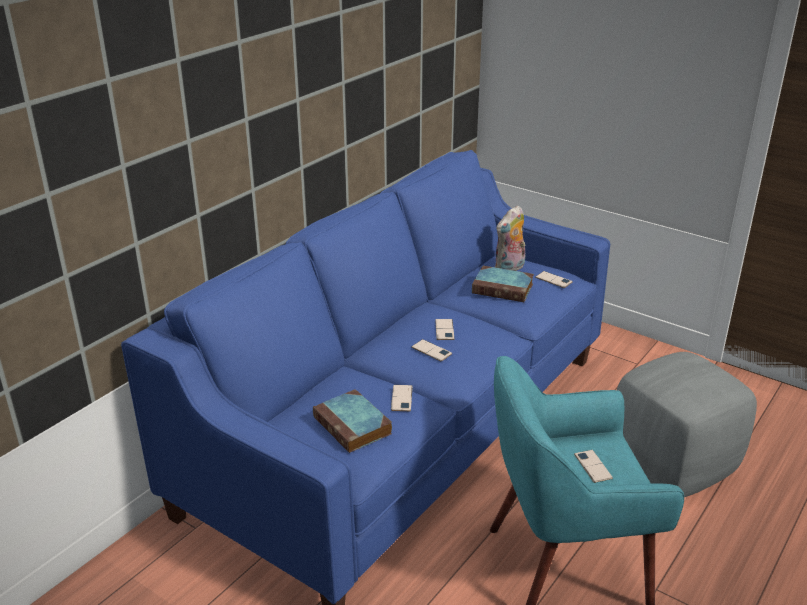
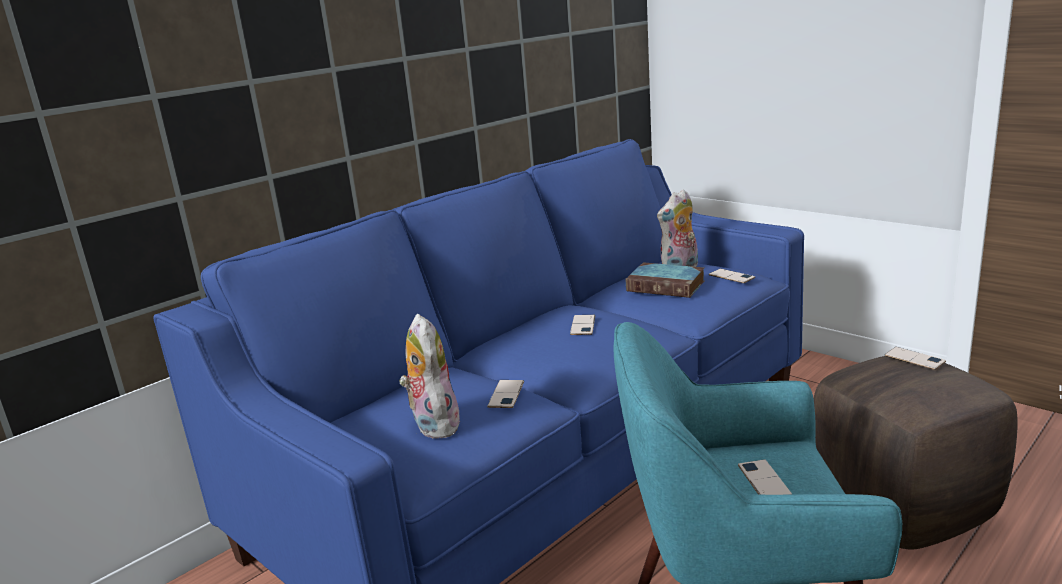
camera: 10 degrees right, 10 degrees down
(354, 426) = (432, 424): book -> plush toy
(431, 350) = (560, 346): phone -> phone (914, 359)
(671, 465) = (900, 509): grey ottoman -> brown ottoman

